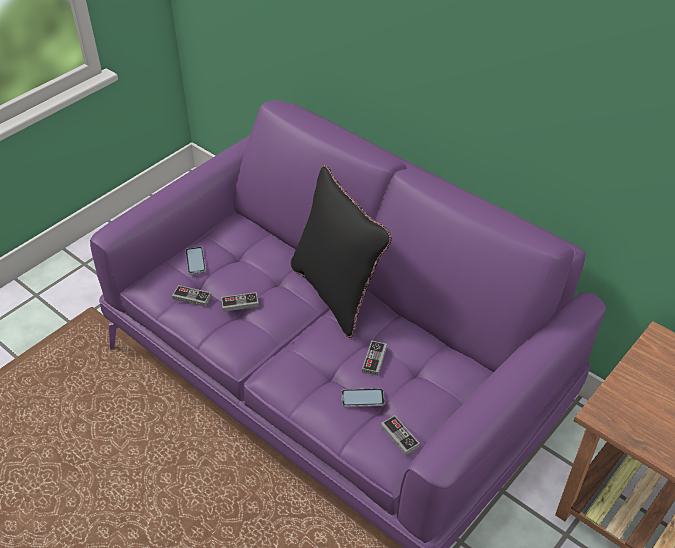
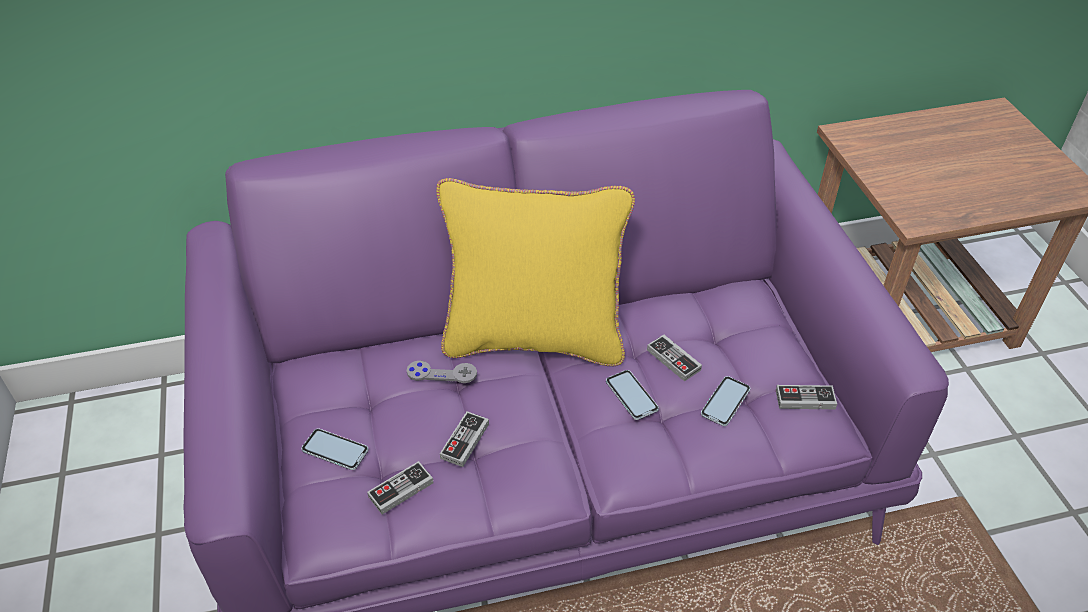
camera: 55 degrees left, 0 degrees up
(276, 270) = (442, 373): none -> grey game controller
(329, 353) = (631, 395): none -> phone
(336, 293) = (534, 339): black pillow -> yellow pillow

